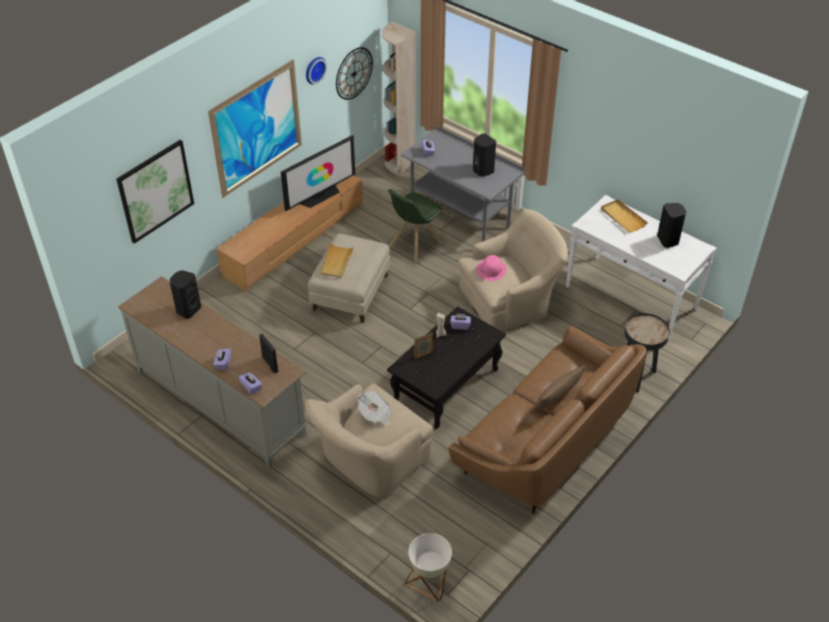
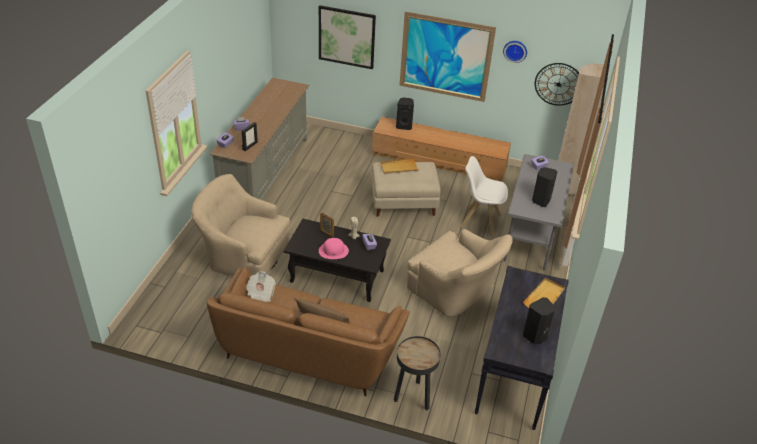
camera: 65 degrees right, 5 degrees down
(188, 309) = (283, 102): black speaker -> black speaker (404, 126)
(320, 196) = (470, 145): television -> none
(375, 414) = (255, 224): newspaper -> newspaper (260, 294)
(415, 245) = (480, 221): green chair -> white chair
(429, 584) = (142, 313): planter -> none
(491, 270) = (447, 249): pink hat -> pink hat (333, 250)
(631, 297) = (514, 374): white console table -> black console table

